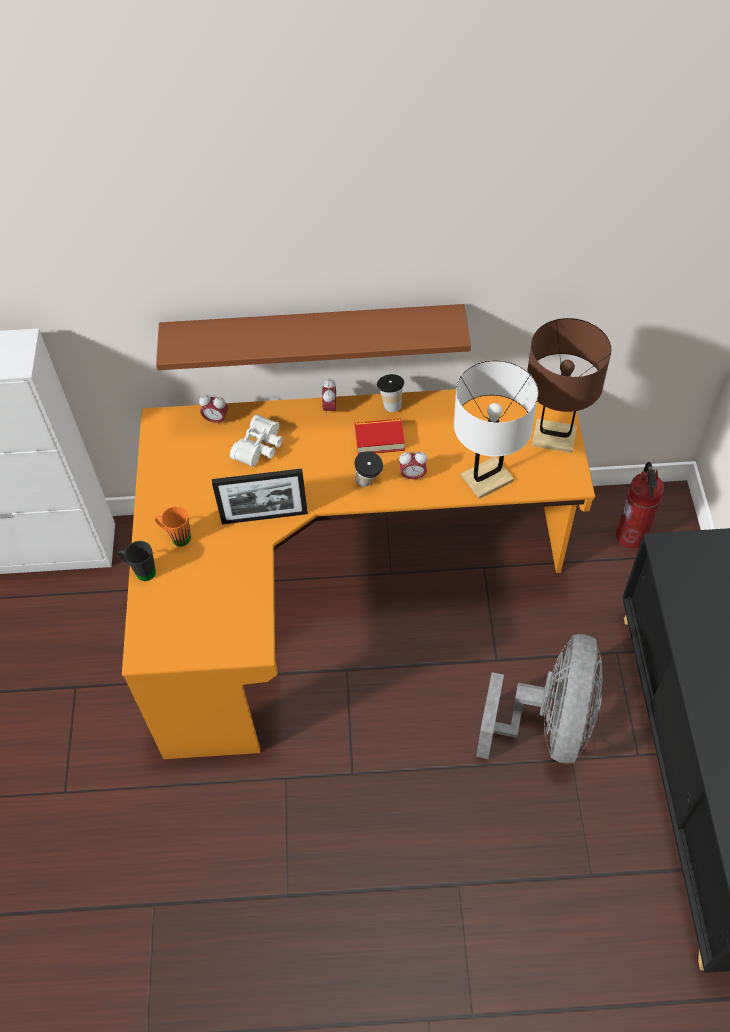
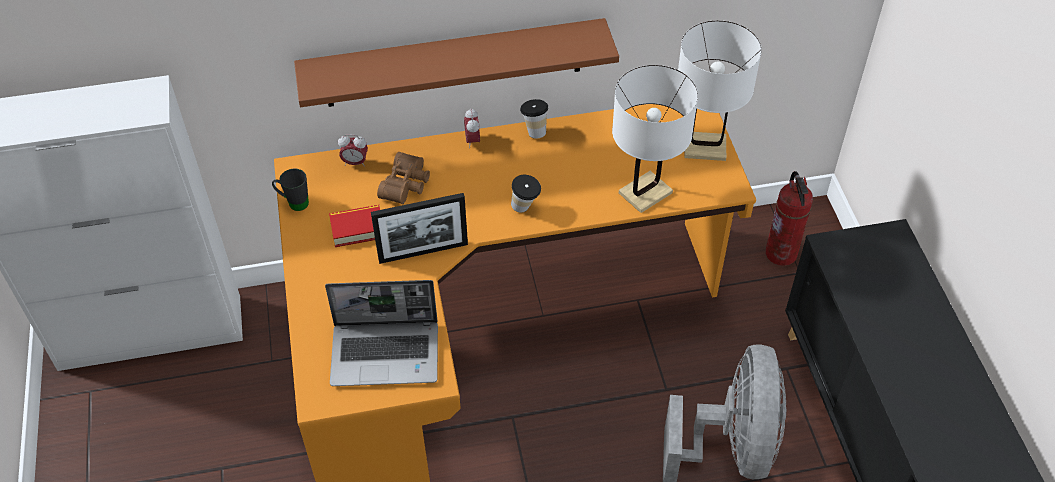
camera: 10 degrees left, 5 degrees down
(141, 571) = (301, 318): black mug -> black mug (293, 203)
(176, 537) = (333, 281): orange mug -> none
(214, 615) = (386, 353): none -> laptop
(261, 447) = (407, 185): white binoculars -> brown binoculars
(379, 439) = (529, 166): book -> book (358, 229)
(412, 476) = (569, 197): alarm clock -> none
(554, 437) = (705, 147): brown table lamp -> white table lamp

